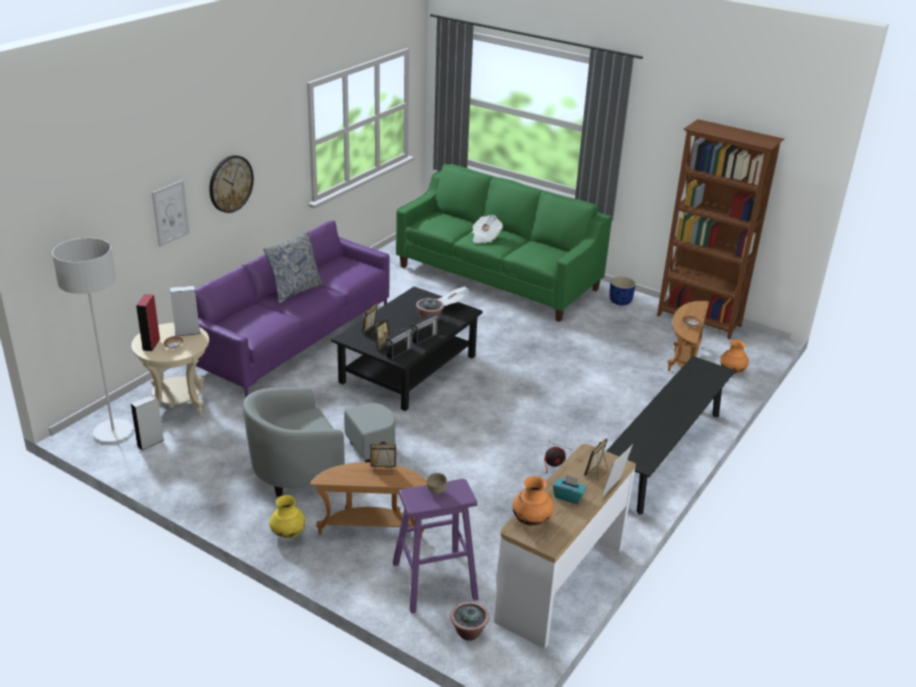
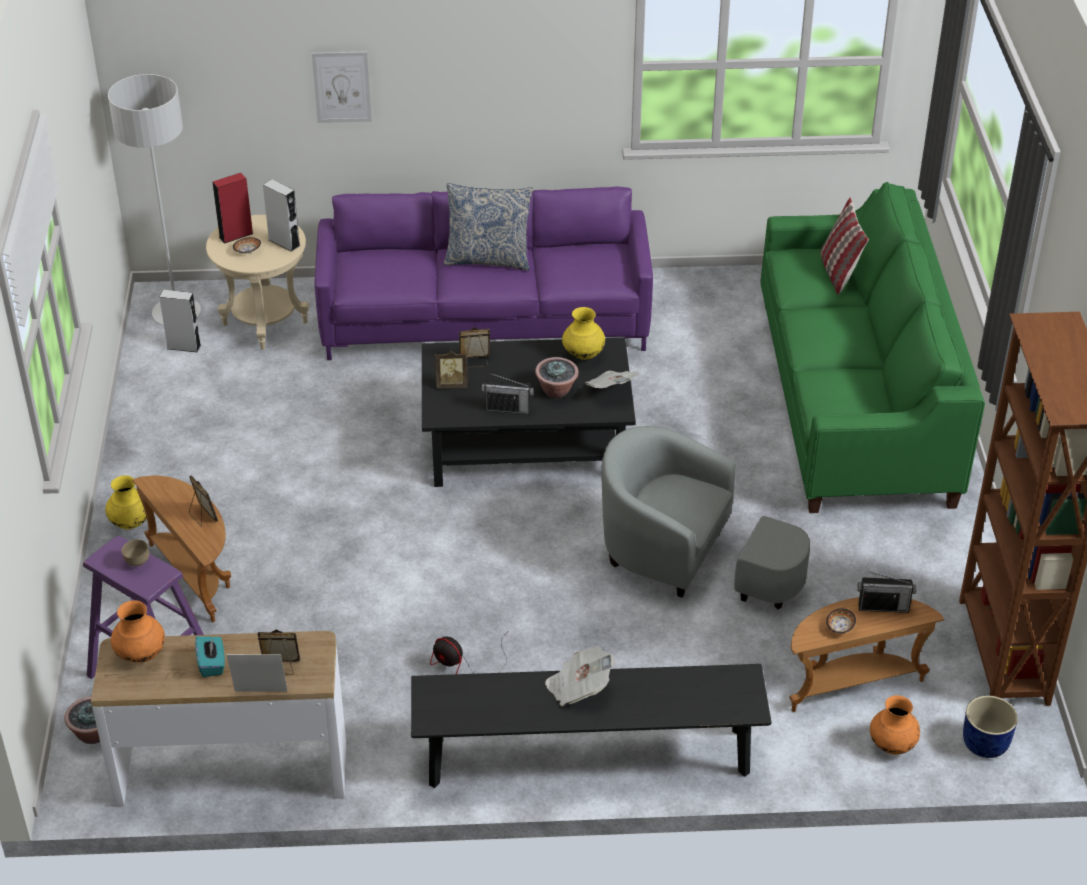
camera: 55 degrees right, 10 degrees up
(230, 183) = (457, 79): wall clock -> none
(314, 467) = (257, 477): grey armchair -> grey armchair (688, 560)
(399, 352) = (452, 406): radio -> radio (883, 607)
(411, 301) = (583, 355): none -> yellow vase
(451, 219) = (838, 272): none -> pillow
(485, 237) = (821, 326): newspaper -> newspaper (578, 687)
(620, 301) = (951, 546): blue planter -> blue planter (985, 744)

